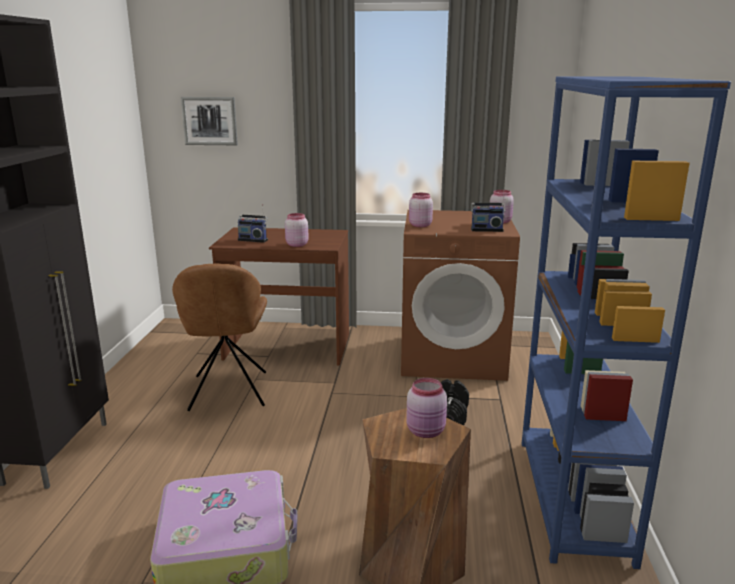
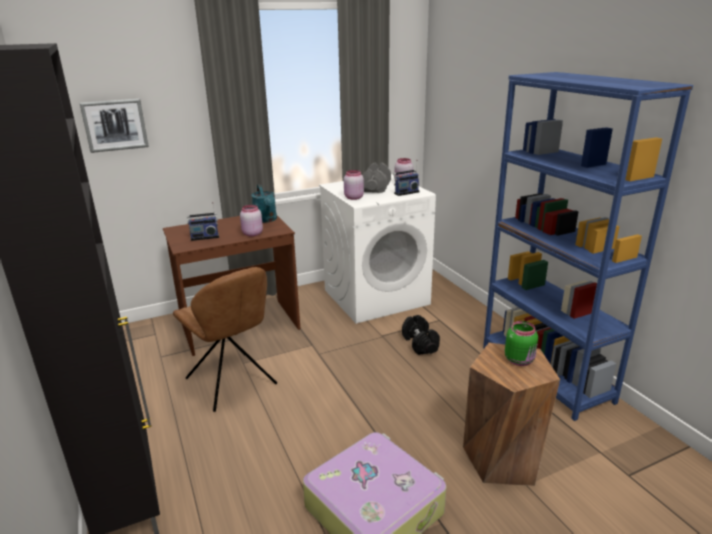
camera: 30 degrees left, 5 degrees up
(328, 236) = (266, 220): none -> turquoise watering can
(426, 431) = (520, 360): pink jar -> green jar
(453, 356) = (376, 297): brown washing machine -> white washing machine
(461, 220) = (376, 188): none -> grey dumbbell

